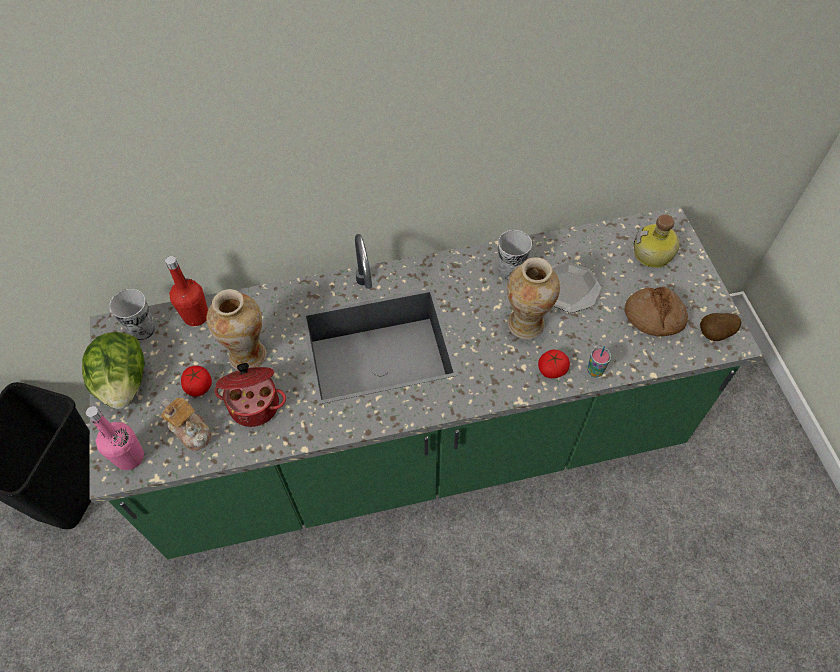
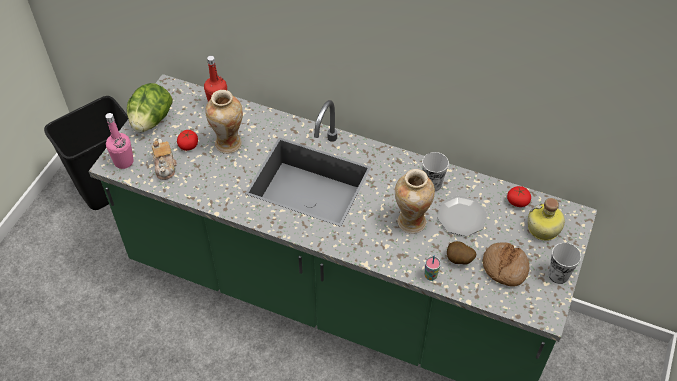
camera: 35 degrees right, 5 degrees down
(142, 329) = (184, 96): cup -> cup (558, 275)
(255, 404) = (210, 173): cooking pot -> none
(552, 369) = (403, 258): tomato -> tomato (517, 201)
(715, 335) = (538, 304): potato -> potato (459, 260)

